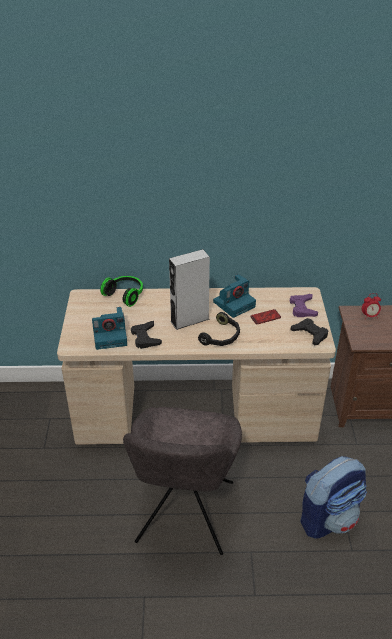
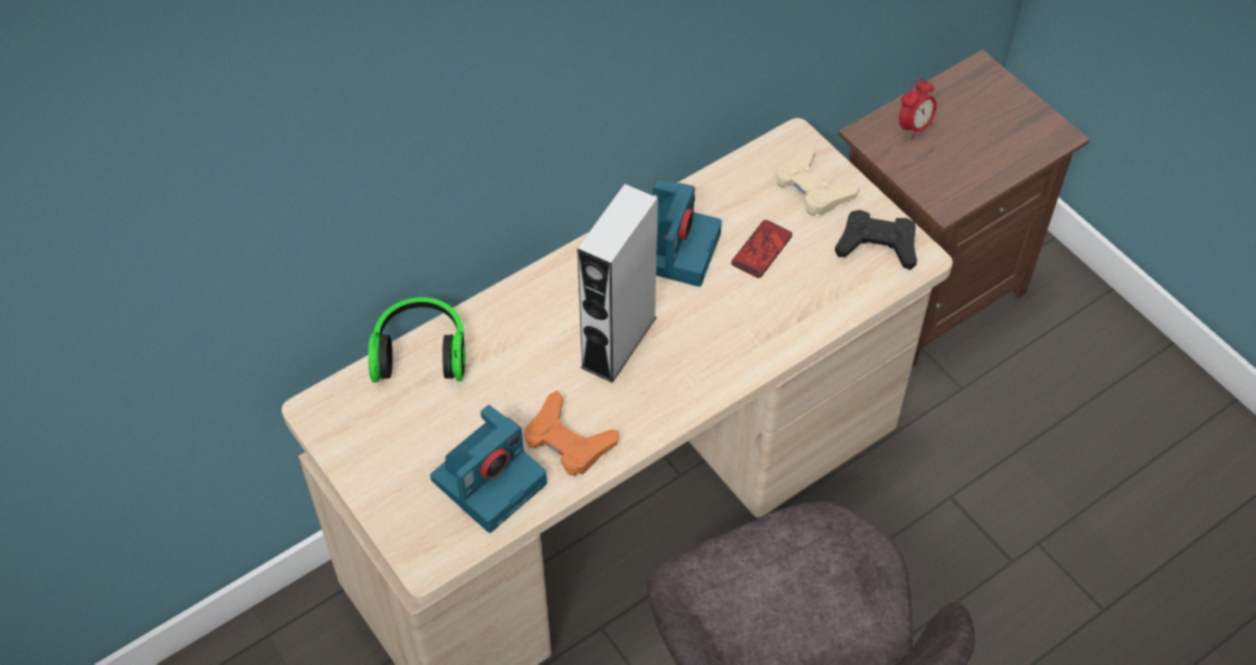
camera: 35 degrees left, 15 degrees up
(145, 338) = (568, 441): black game controller -> orange game controller
(222, 336) = (719, 347): black headphones -> none
(302, 308) = (813, 187): purple game controller -> beige game controller
(328, 518) = (1024, 572): backpack -> none

